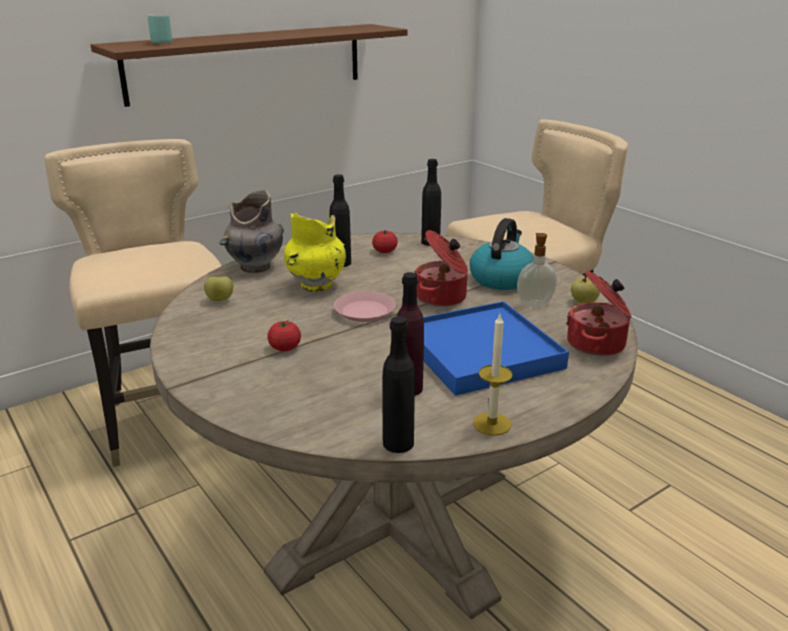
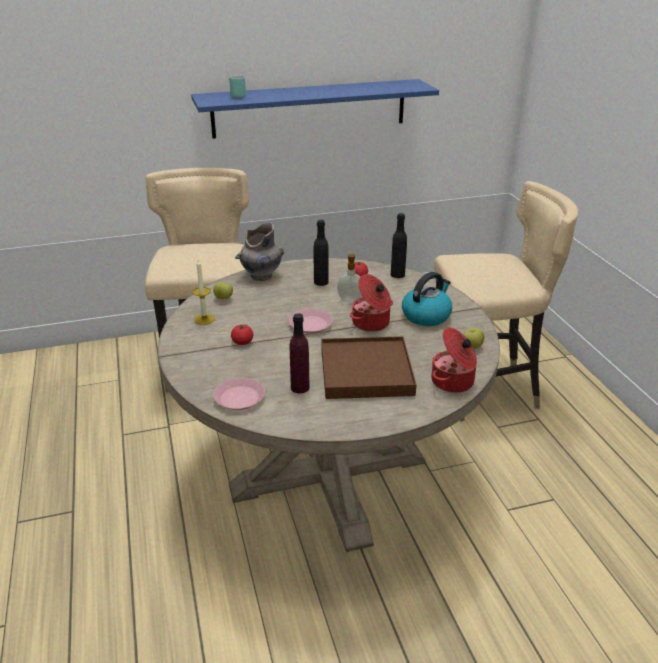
camera: 20 degrees right, 5 degrees up
(248, 62) = (310, 108): brown shelf -> blue shelf
(317, 285) = (293, 297): yellow vase -> none
(331, 419) = (239, 398): none -> pink plate
(398, 443) = (268, 422): black bottle -> none
(480, 352) = (365, 371): blue tray -> brown tray
(492, 424) = (334, 423): candle -> candle (204, 319)
(534, 303) = (434, 340): soap dispenser -> soap dispenser (350, 300)

